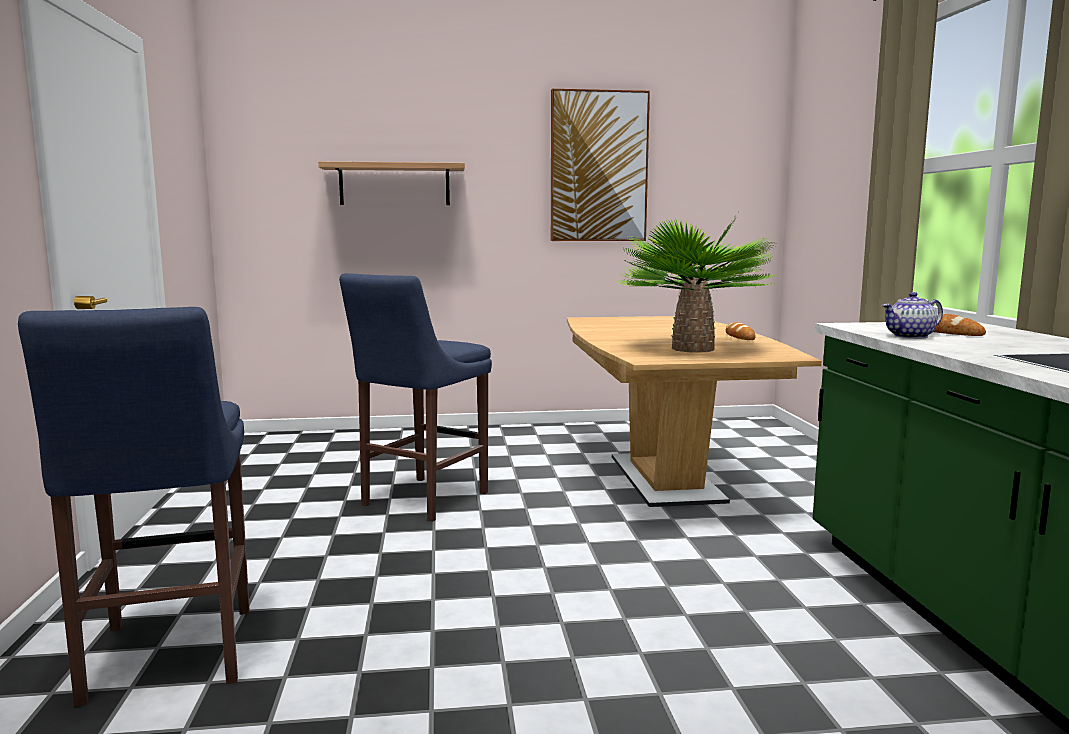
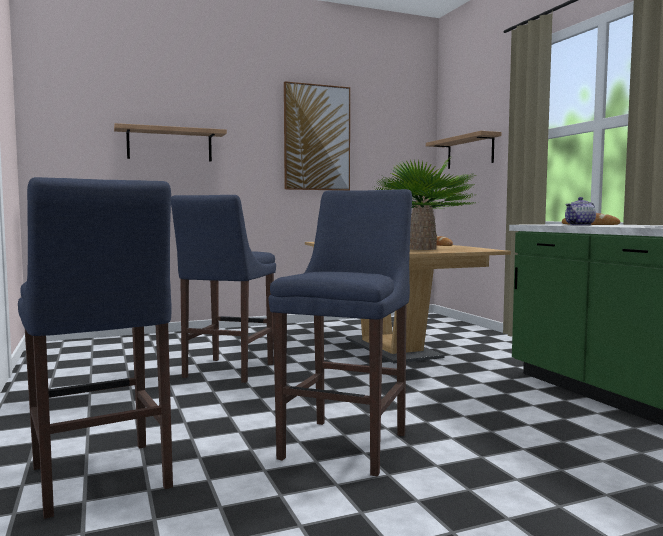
camera: 15 degrees left, 5 degrees down
(492, 642) = (348, 443): none -> blue stool
(827, 184) = (470, 152): none -> shelf

